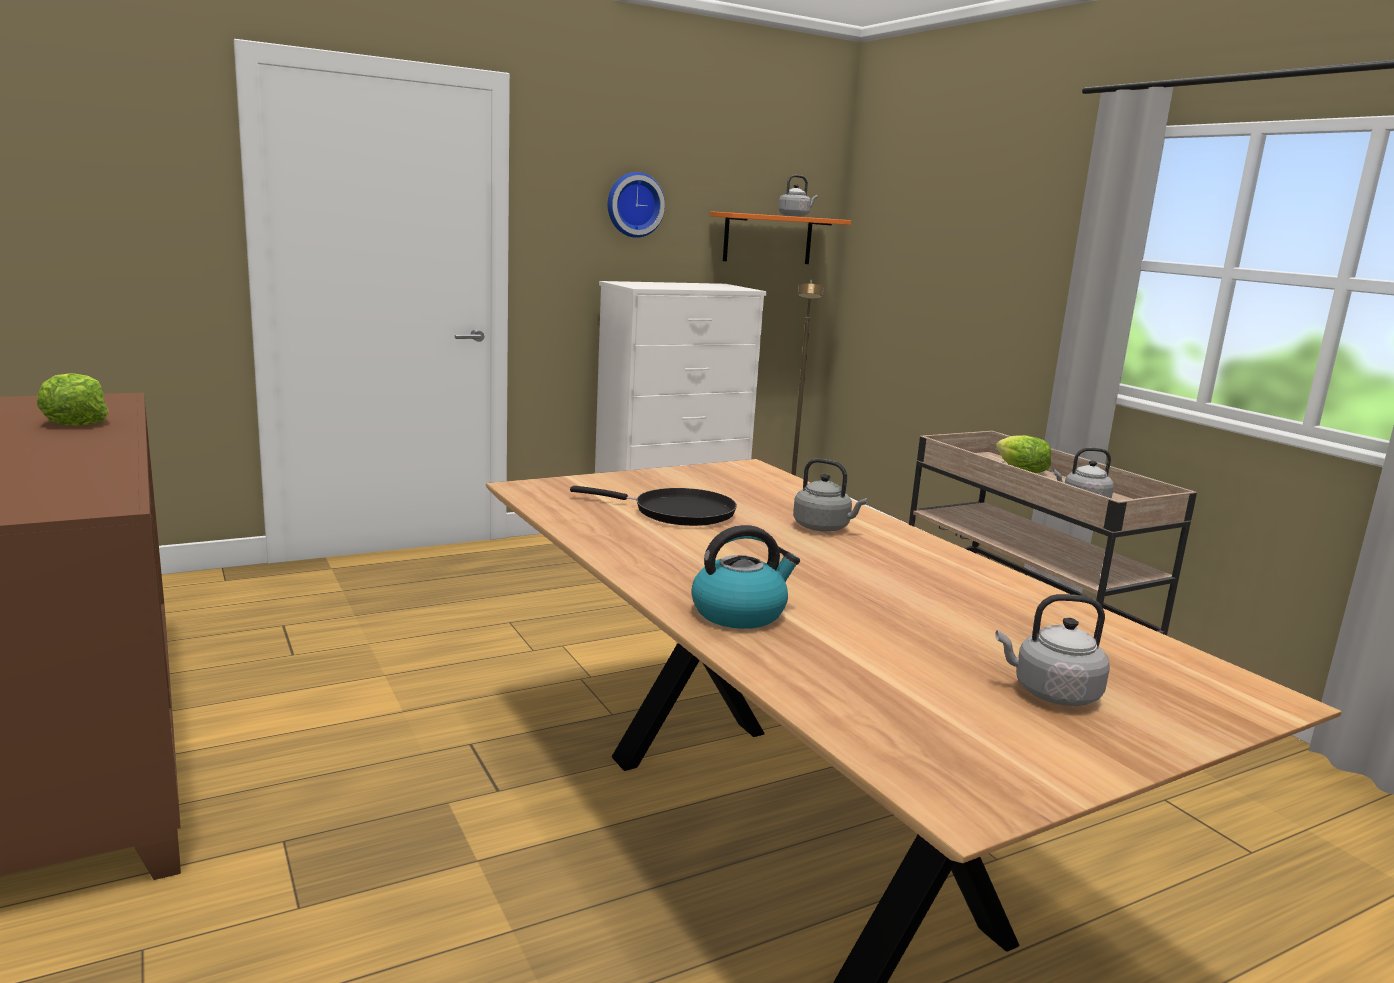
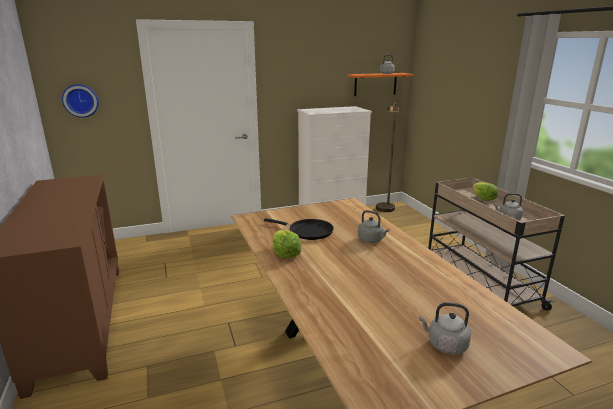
camera: 10 degrees right, 5 degrees up
(74, 422) = (70, 193): lettuce -> lettuce (285, 253)
(634, 204) = (312, 74): wall clock -> wall clock (81, 100)
(740, 613) = (316, 292): kettle -> none

